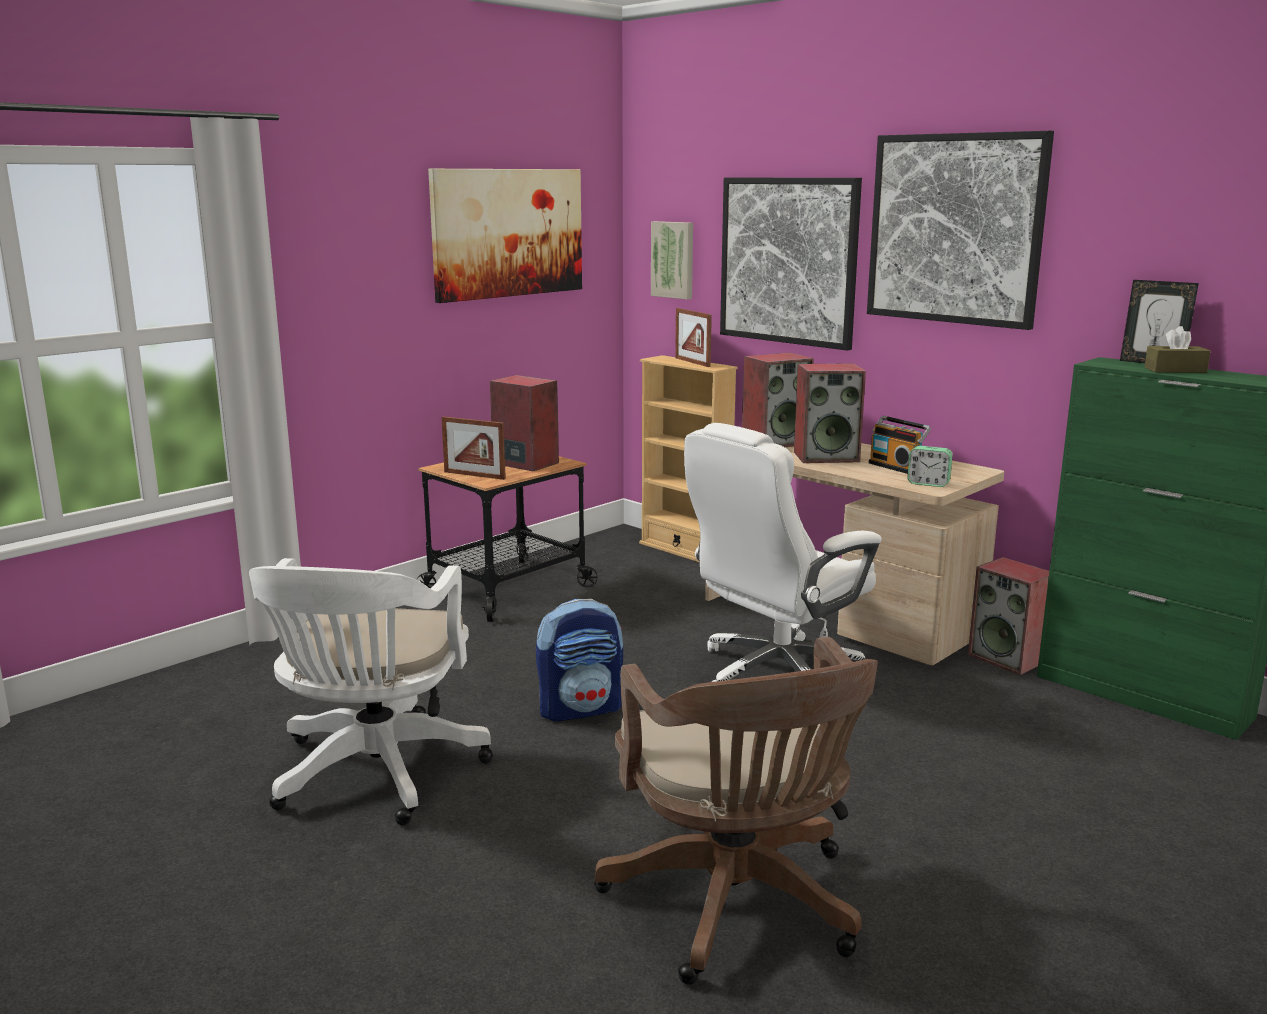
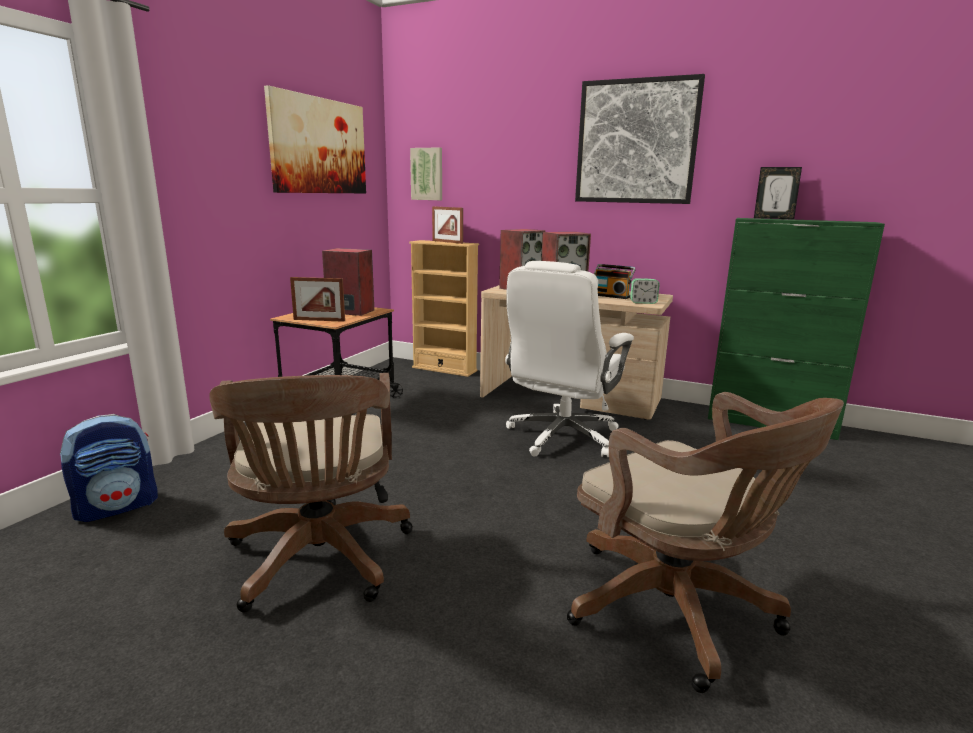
camera: 20 degrees left, 0 degrees up
(374, 775) = (319, 561): white office chair -> brown office chair
(581, 709) = (451, 479): backpack -> backpack (118, 507)
(788, 261) = (515, 170): picture -> none
(1008, 658) = (683, 410): speaker -> none
(1175, 370) = (795, 219): brown tissue box -> none

